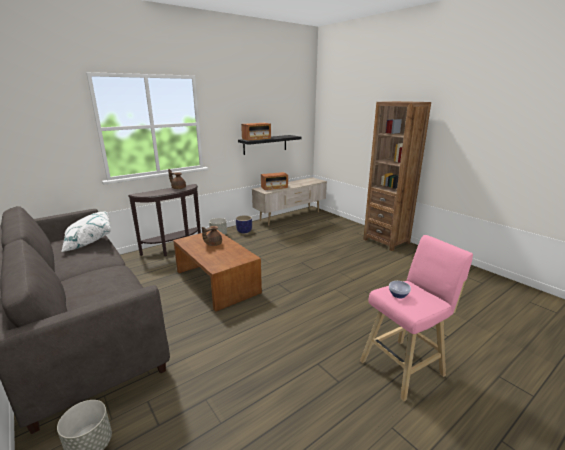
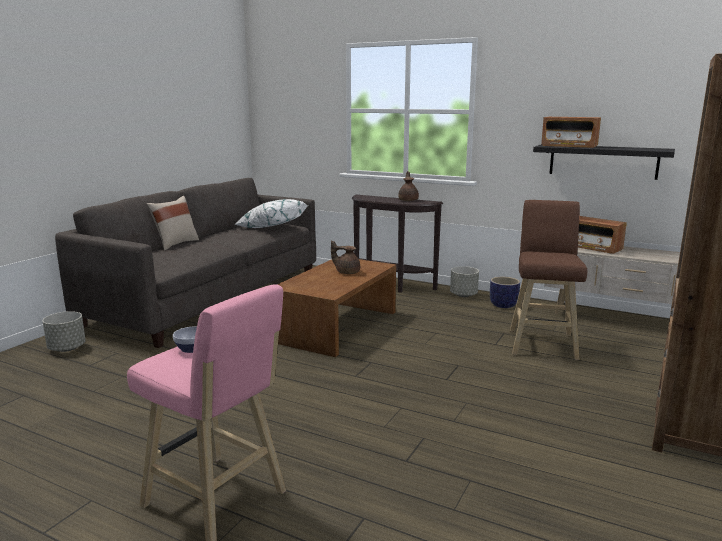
camera: 65 degrees right, 5 degrees down
(65, 289) = (175, 244): none -> beige pillow
(295, 238) = (542, 343): none -> brown stool

